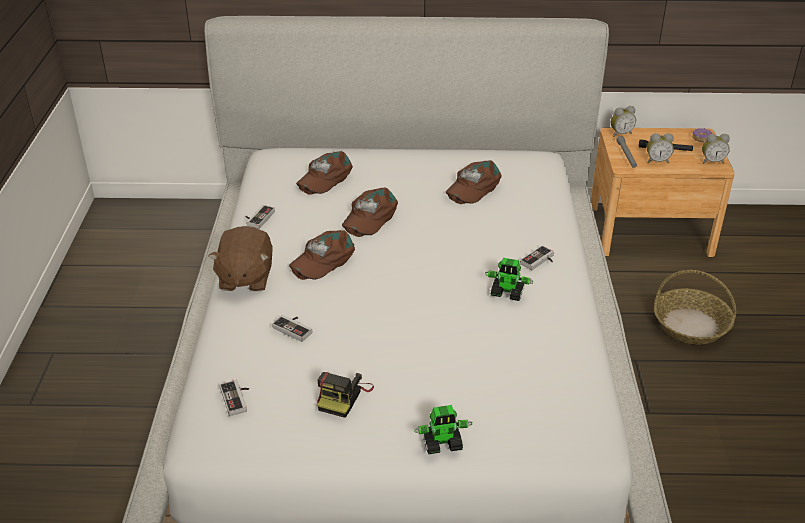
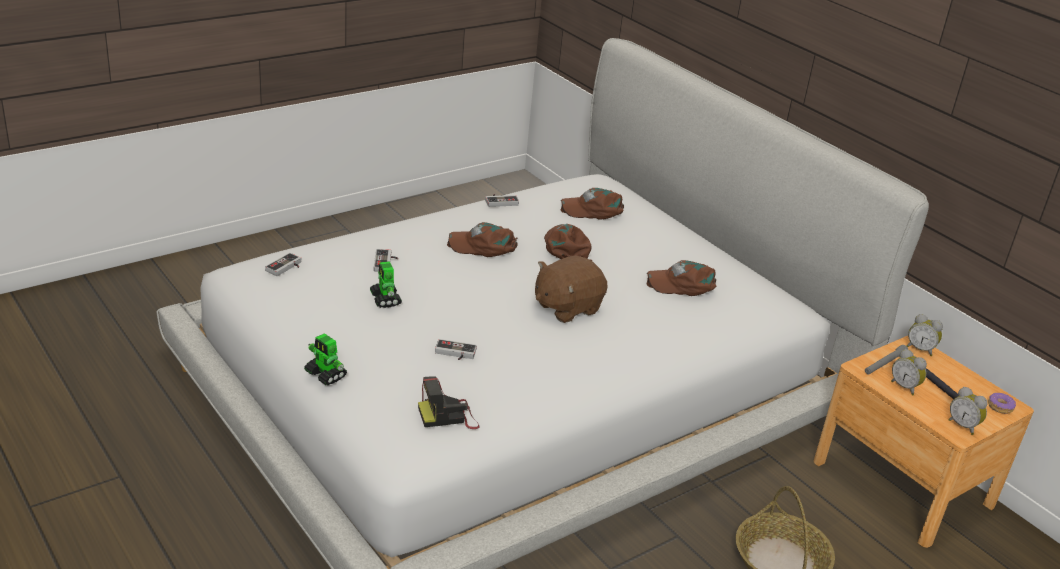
camera: 50 degrees right, 5 degrees down
(245, 278) = (422, 223): brown plush toy -> brown plush toy (566, 307)
(343, 396) = (332, 310): camera -> camera (449, 416)
(369, 217) = (566, 248): brown cap -> brown cap turned 90 degrees clockwise
(507, 293) = (547, 349): toy robot -> toy robot (385, 299)
(539, 261) = (617, 353): game controller -> game controller (454, 354)

